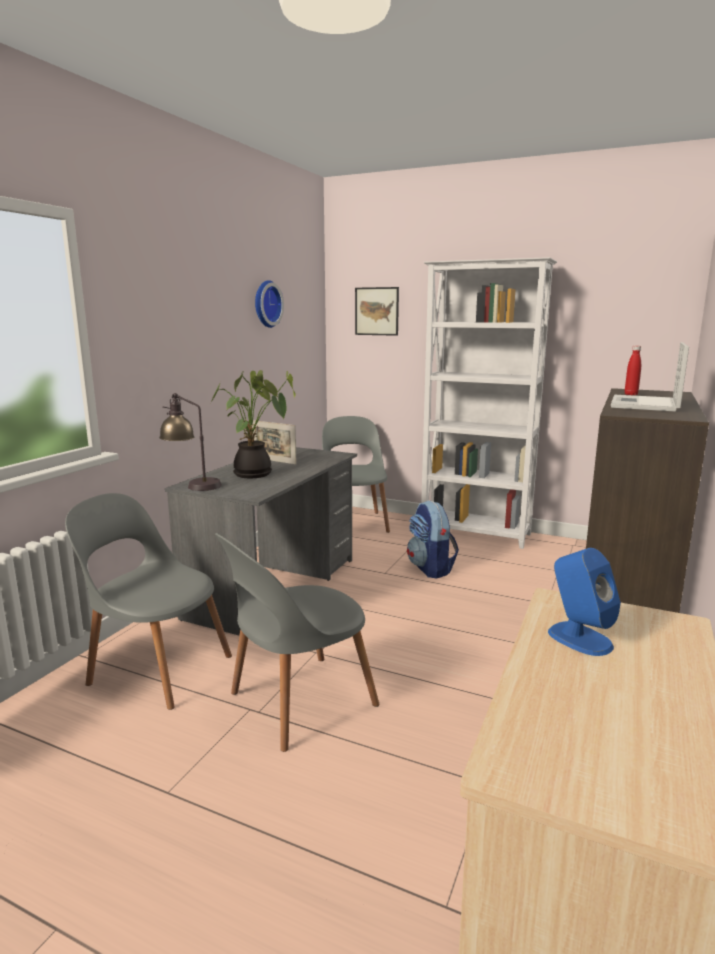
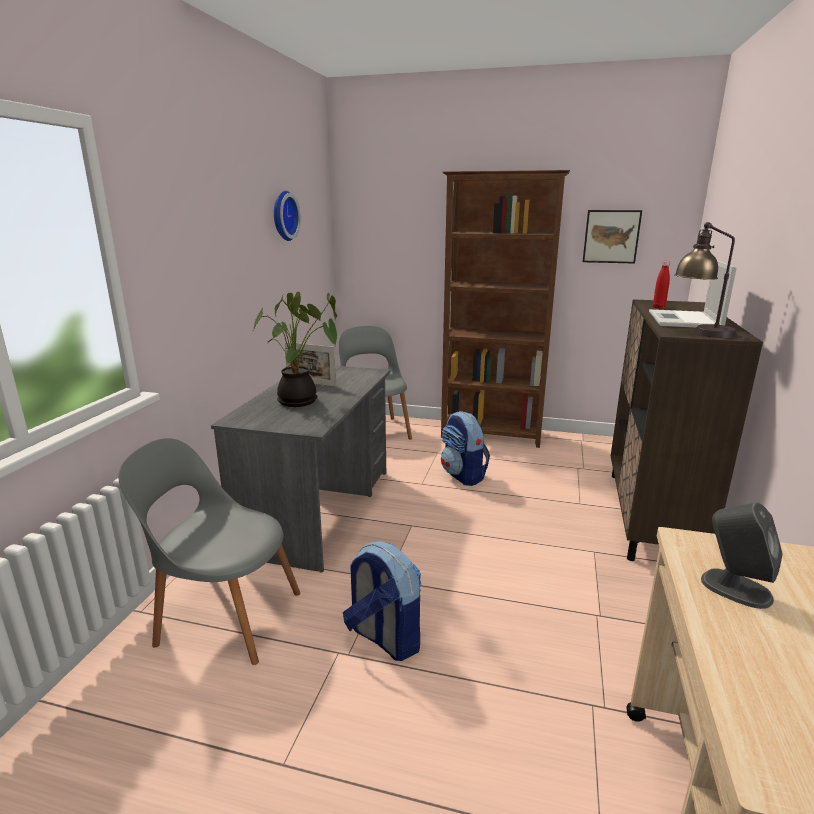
camera: 10 degrees left, 5 degrees up
(192, 485) = (240, 420): table lamp -> table lamp (700, 333)
(297, 702) = (384, 638): grey chair -> backpack
(376, 311) = (387, 220): picture -> picture (611, 236)
(476, 534) = (492, 435): white bookcase -> brown bookcase
(579, 638) = (735, 588): blue speaker -> grey speaker

